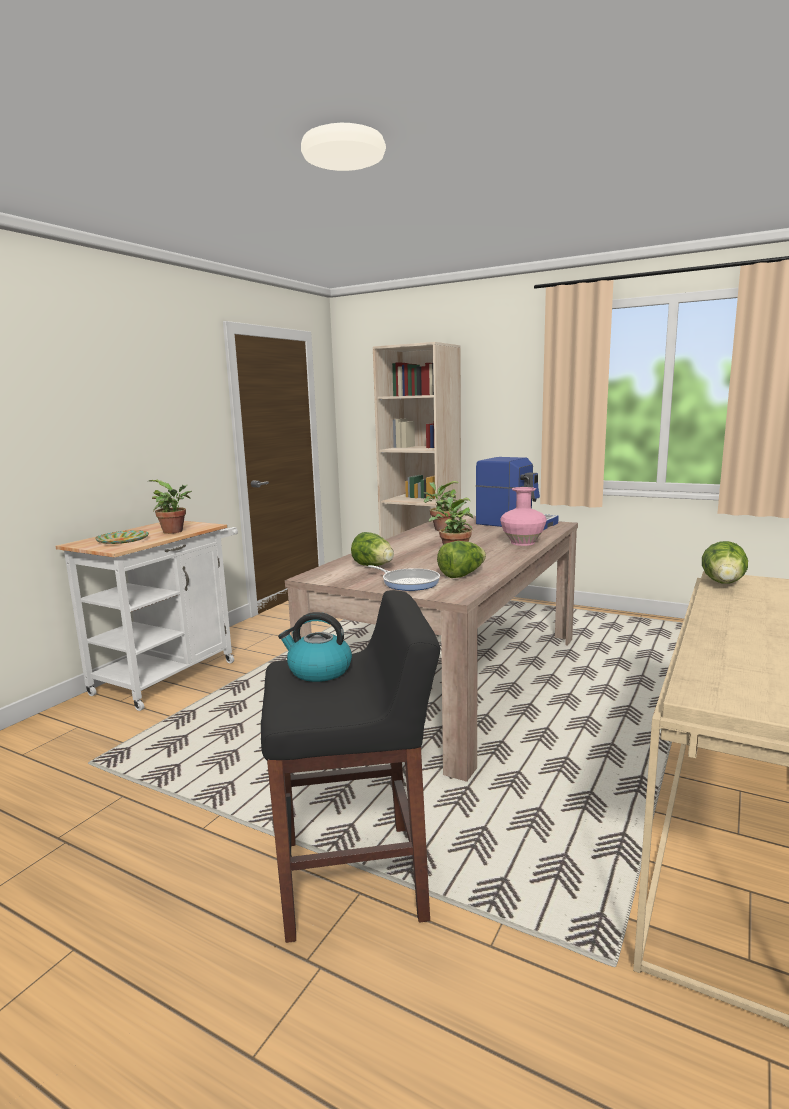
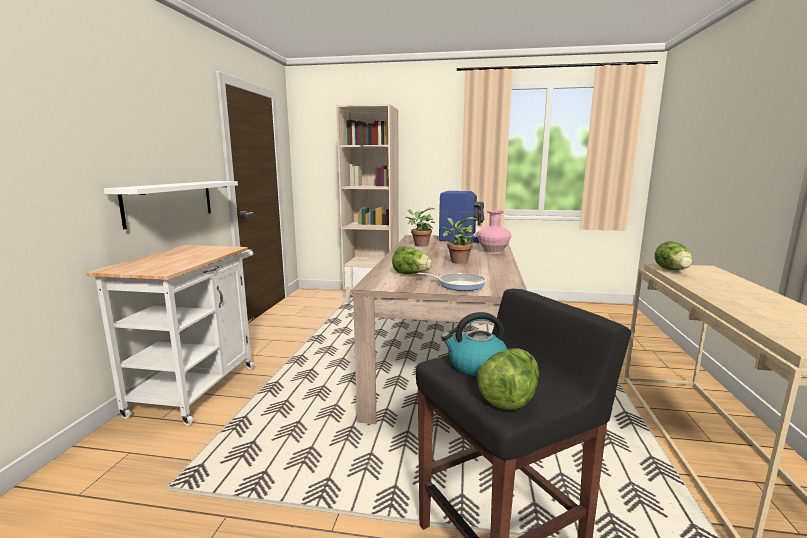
camera: 20 degrees left, 0 degrees up
(123, 540) = (161, 264): plate -> none
(156, 473) = (170, 202): none -> white shelf
(175, 531) = (205, 254): potted plant -> none
(462, 575) = (489, 276): lettuce -> lettuce (509, 398)

